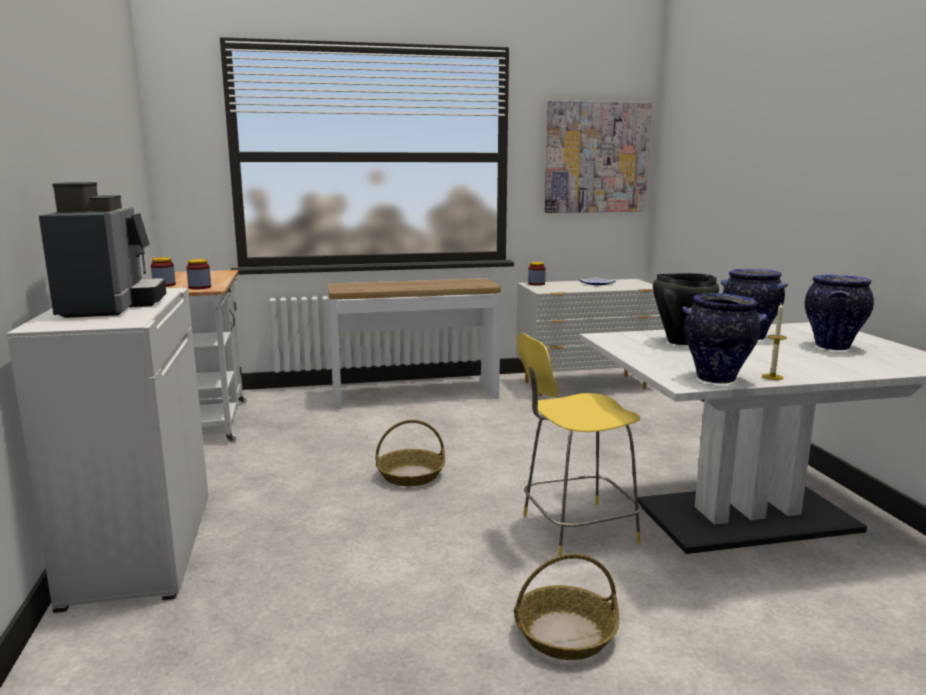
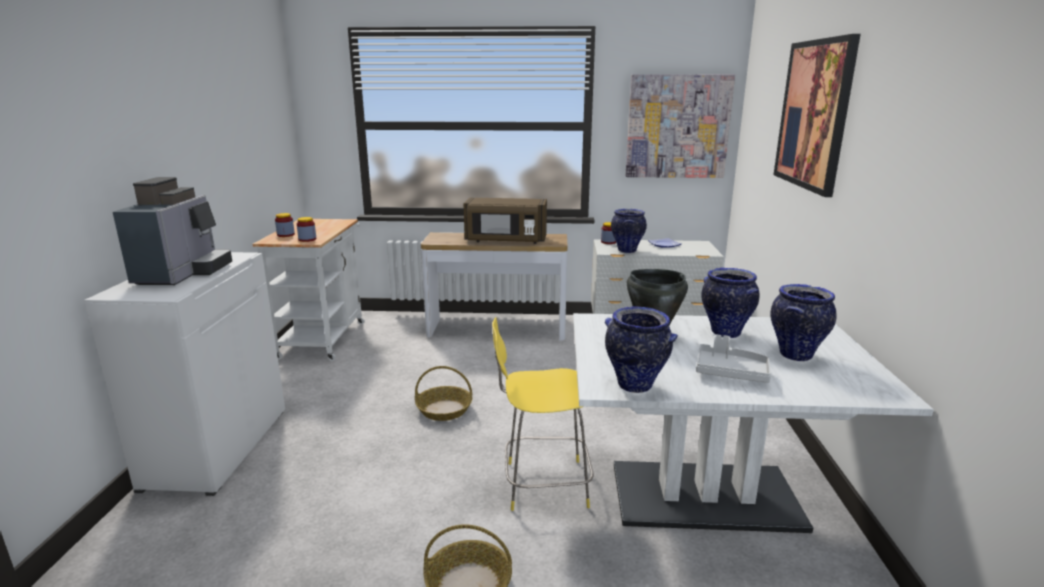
camera: 15 degrees right, 5 degrees up
(427, 286) = (505, 241): none -> brown microwave
(564, 289) = (627, 250): none -> vase
(772, 377) = (691, 389): candle -> none
(775, 124) = (814, 114): none -> picture
(791, 362) = (730, 372): none -> grey tray

